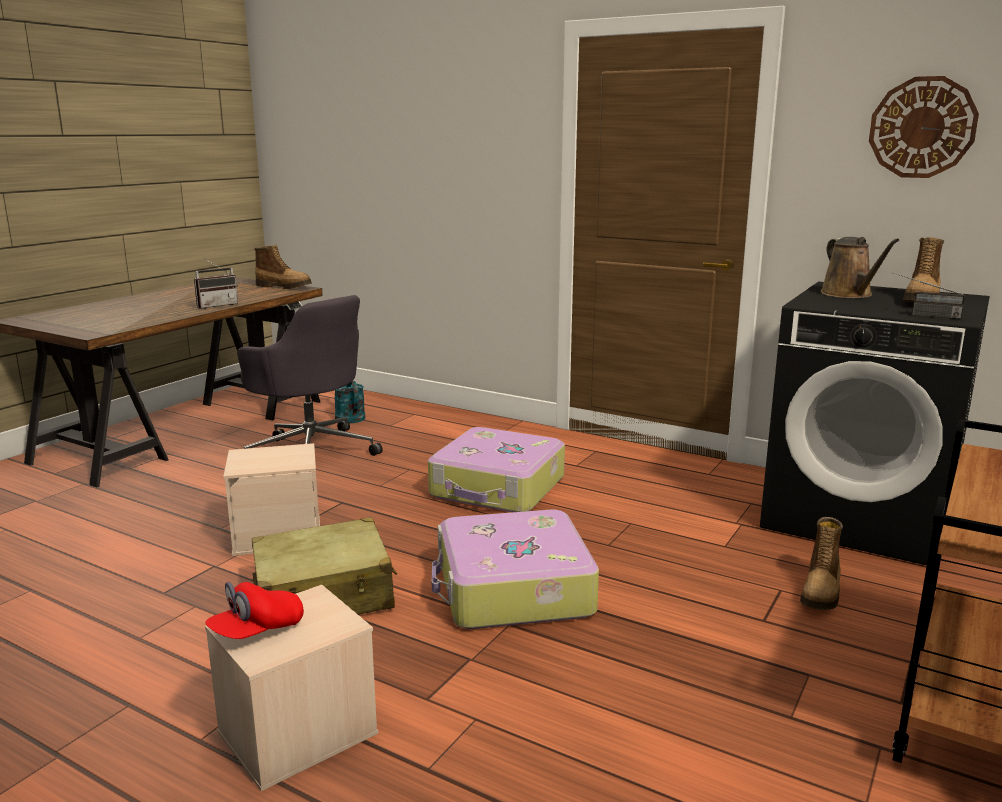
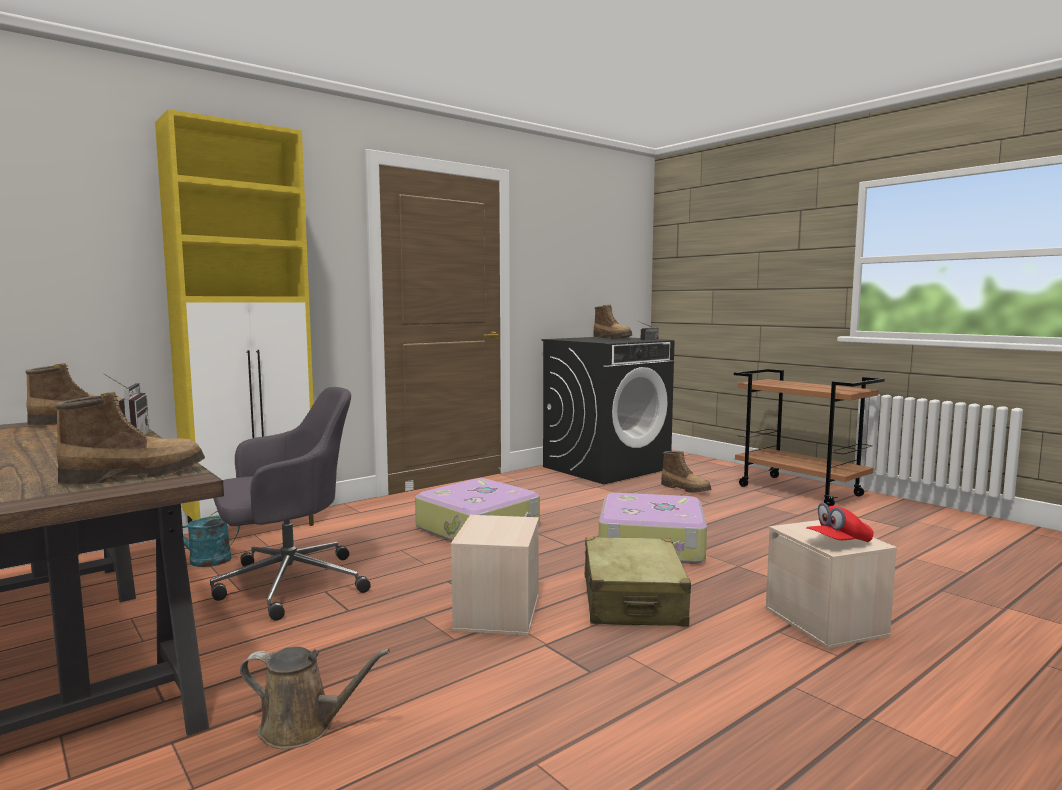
camera: 70 degrees left, 10 degrees down
(102, 326) = (135, 475): none -> boot
(257, 631) = (838, 543): red cap -> red cap turned 90 degrees clockwise
(423, 412) = (254, 530): none -> yellow cabinet
(849, 295) = (586, 339): brown watering can -> brown watering can (303, 727)
(922, 127) = (573, 249): wall clock -> none

